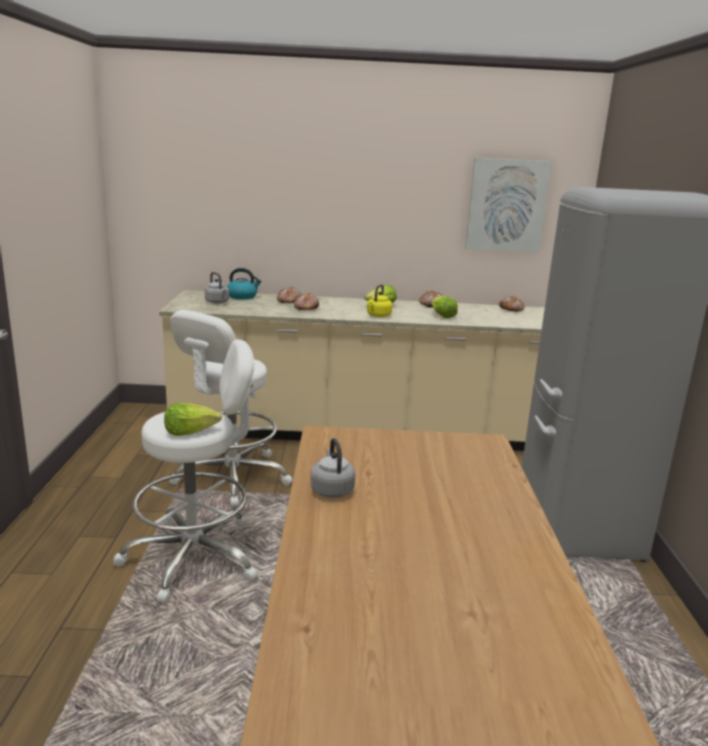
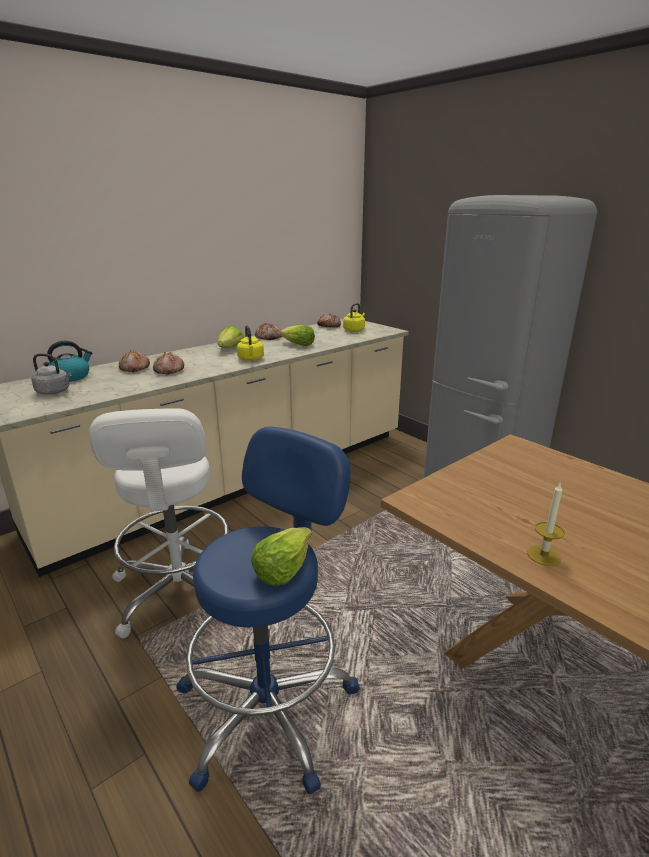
camera: 40 degrees left, 5 degrees up
(196, 556) = (268, 705): white stool -> blue stool
(331, 490) = (544, 555): grey kettle -> candle
(506, 205) = (305, 229): picture -> none
(527, 318) = (354, 330): none -> yellow kettle

